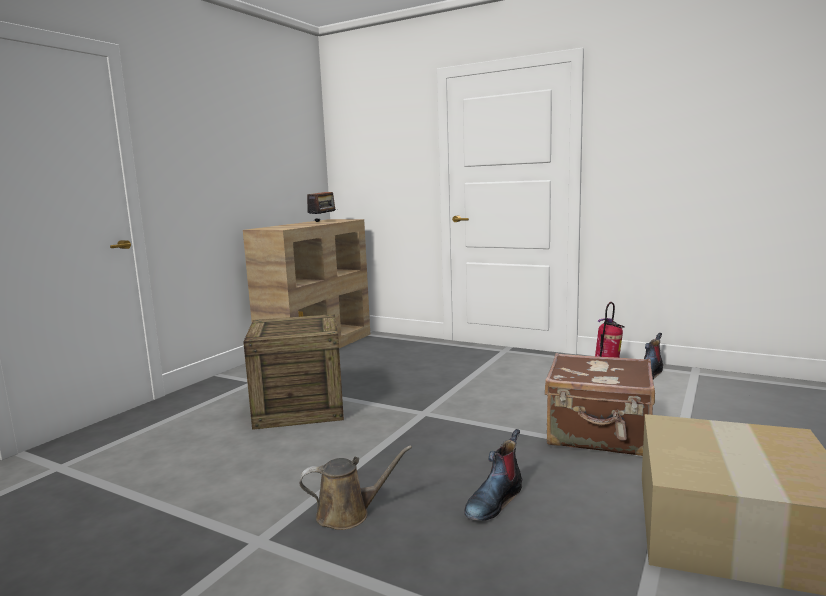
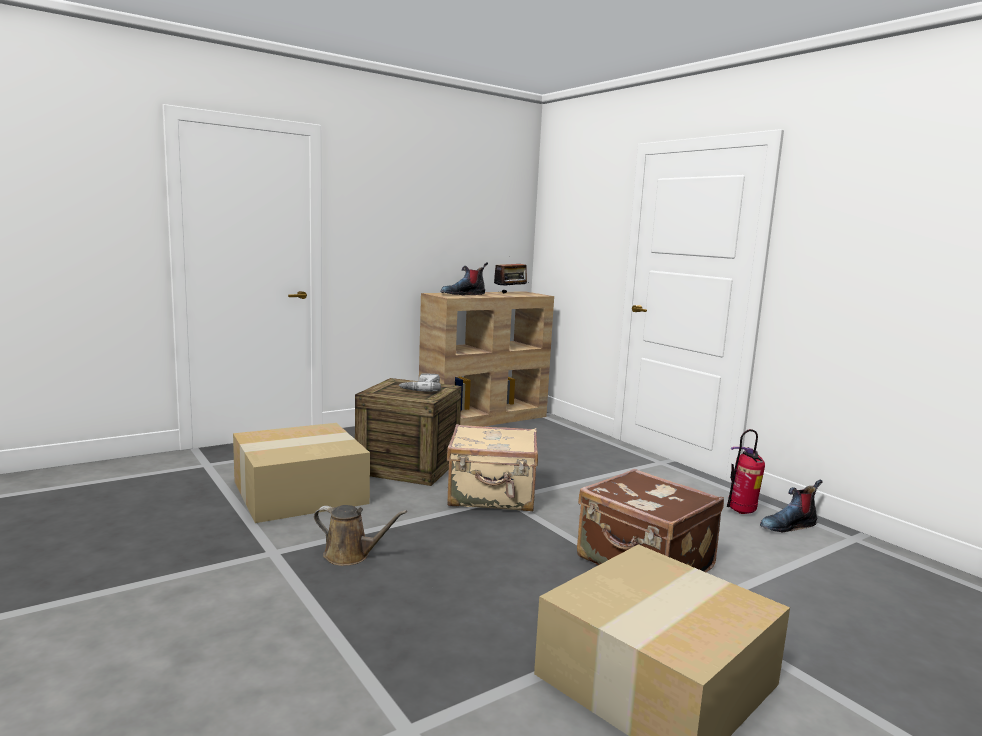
camera: 25 degrees right, 0 degrees up
(214, 464) = (301, 491): none -> cardboard box
(300, 323) = (420, 388): none -> power drill
(411, 414) = (492, 496): none -> beige suitcase
(494, 501) = (471, 584): boot -> boot (463, 294)

